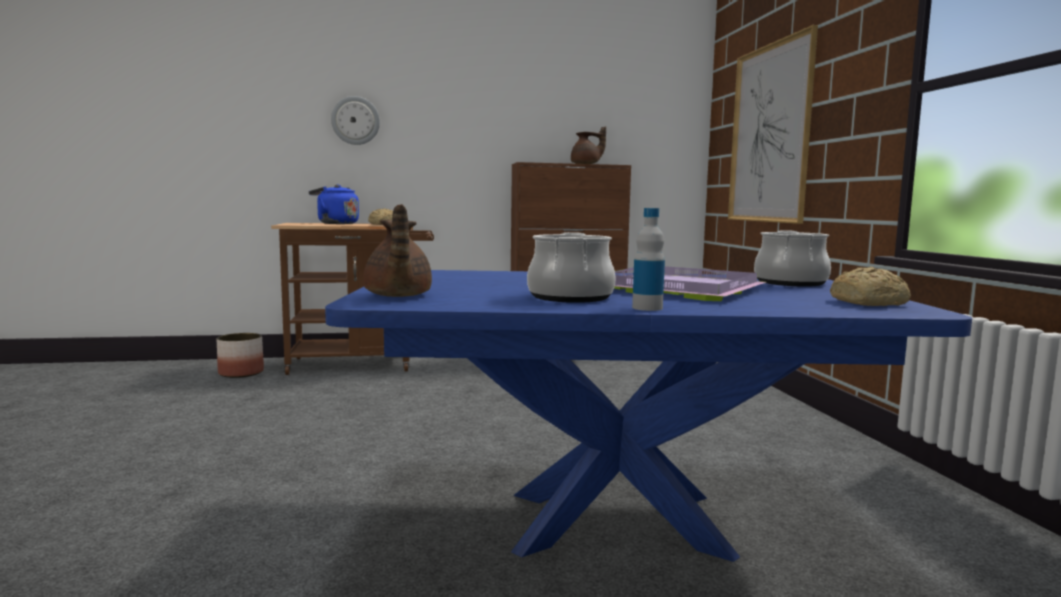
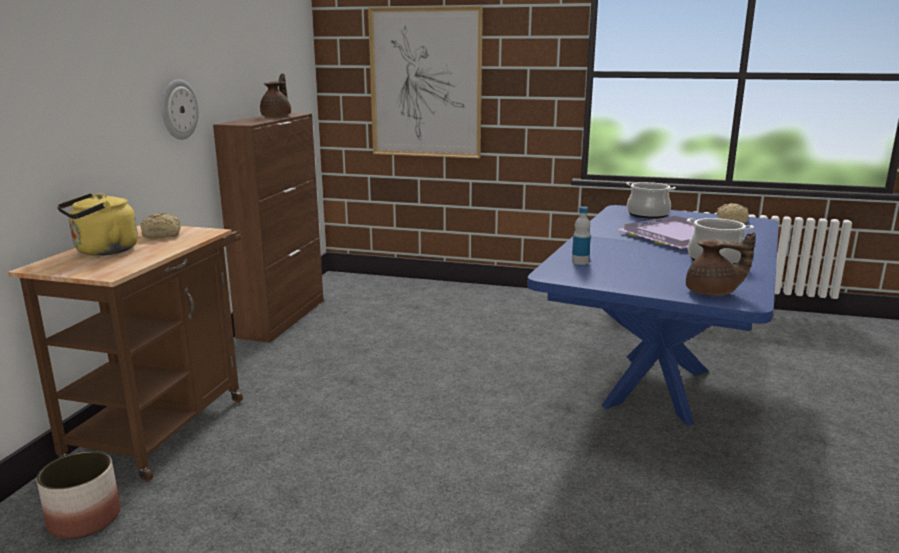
camera: 65 degrees left, 10 degrees up
(335, 223) = (103, 251): blue kettle -> yellow kettle
(355, 120) = (62, 88): wall clock -> wall clock (178, 109)
(647, 308) = (757, 254): bottle -> bottle (580, 262)

